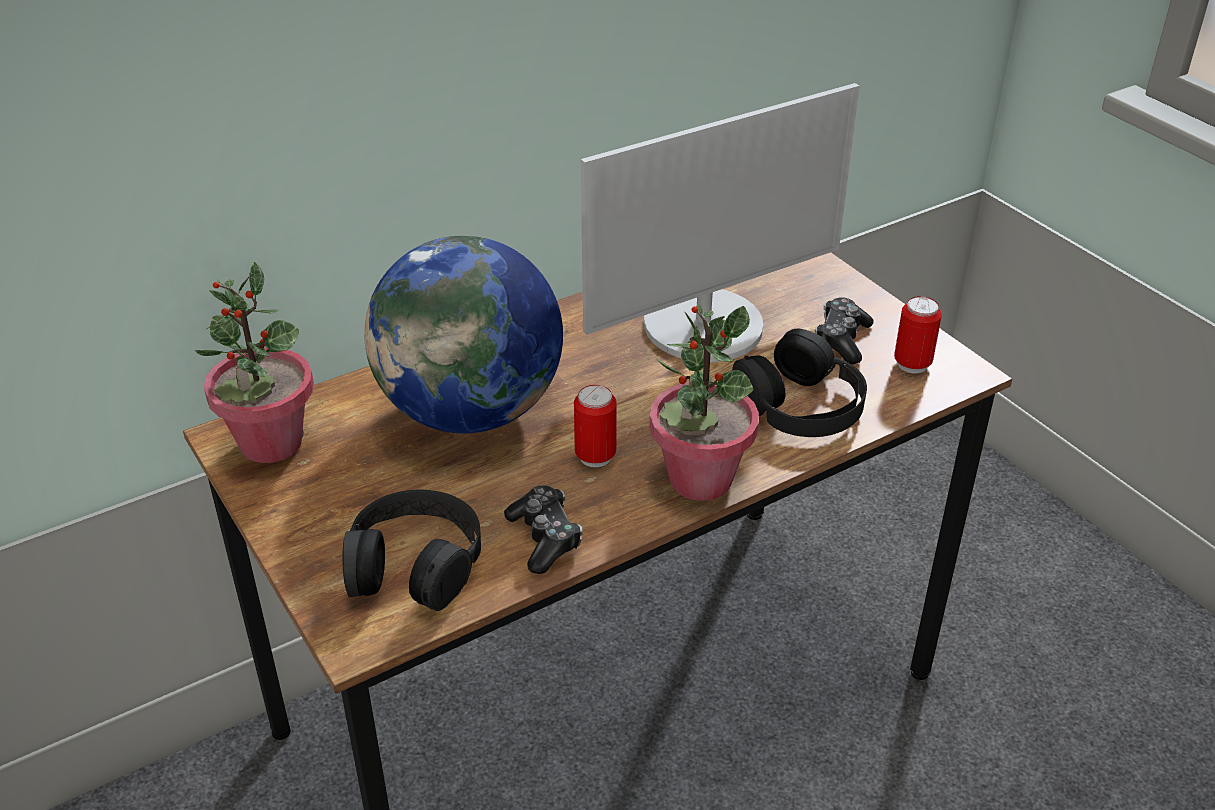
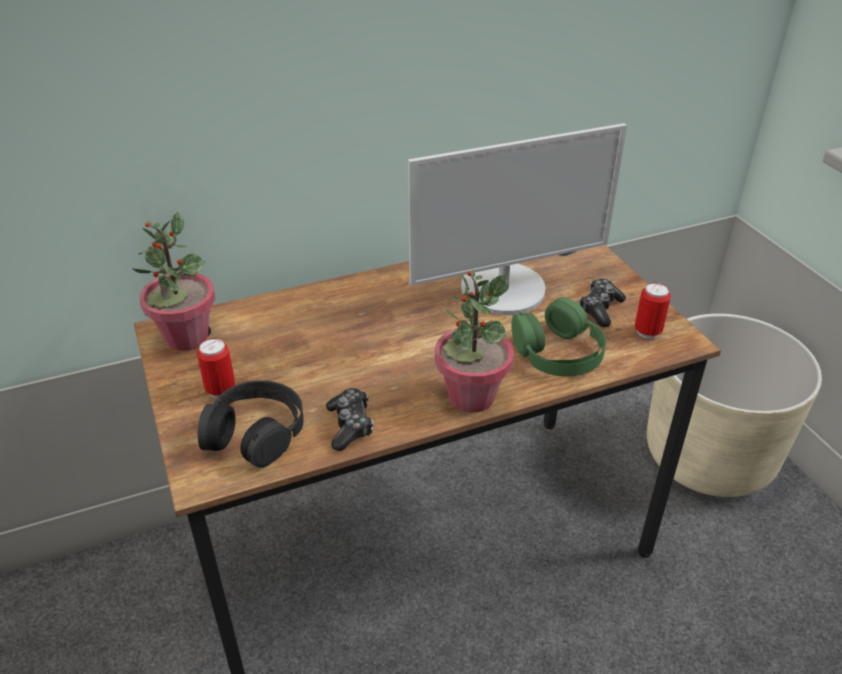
camera: 10 degrees right, 0 degrees up
(471, 411) = (325, 331): globe -> none
(595, 456) = (402, 372): can -> can (220, 390)
(800, 404) = (558, 351): black headphones -> green headphones
(981, 529) = (709, 455): none -> beige planter

